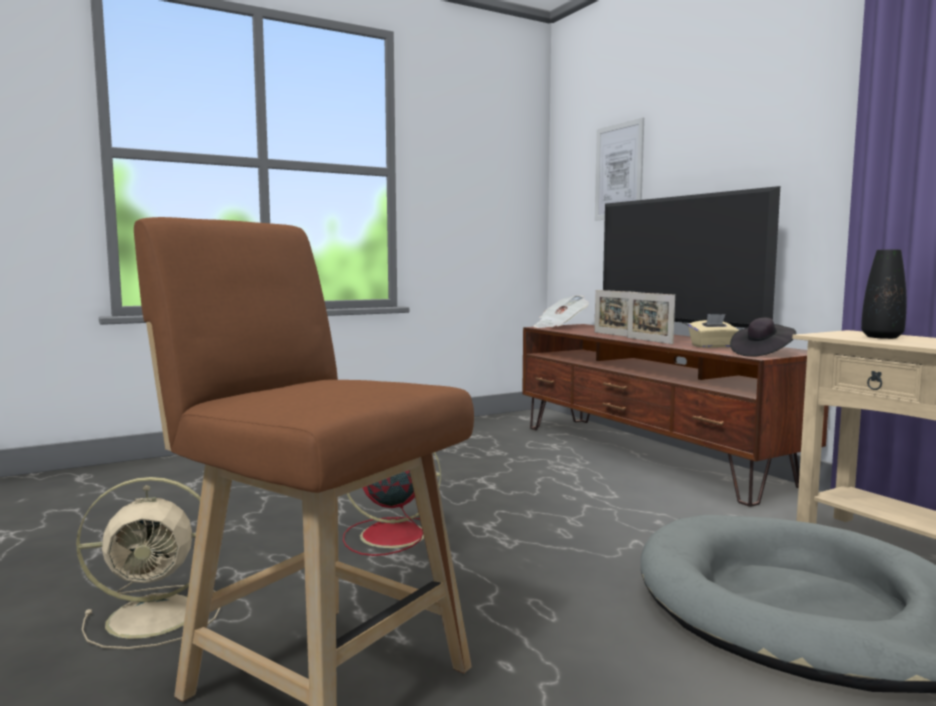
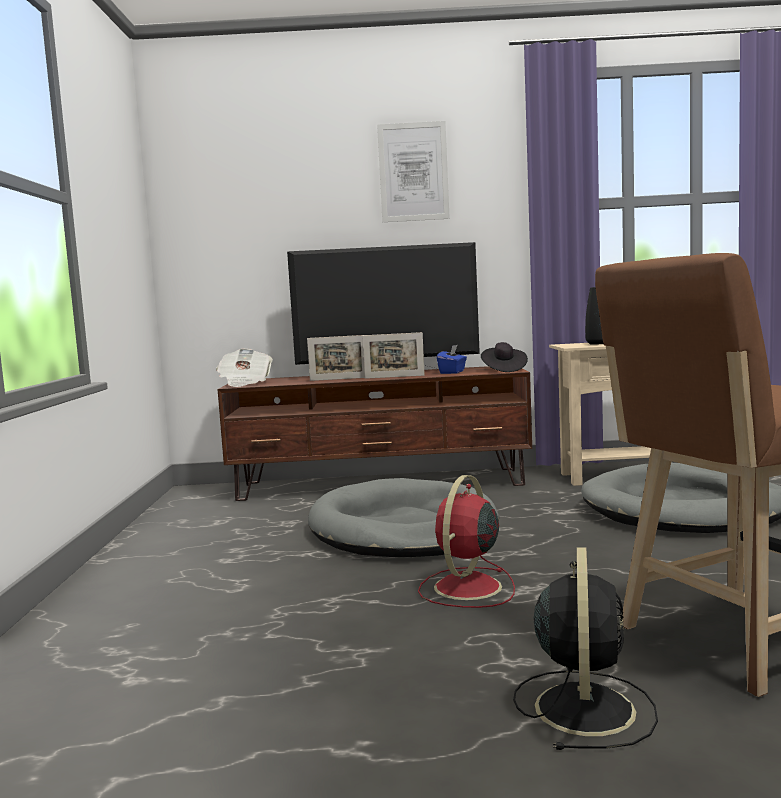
camera: 60 degrees left, 0 degrees up
(157, 615) = (584, 706): beige fan -> black fan
(525, 487) = (403, 528): none -> grey dog bed
(619, 171) = (269, 219): picture -> picture (413, 172)
(713, 346) = (452, 372): beige tissue box -> blue tissue box

